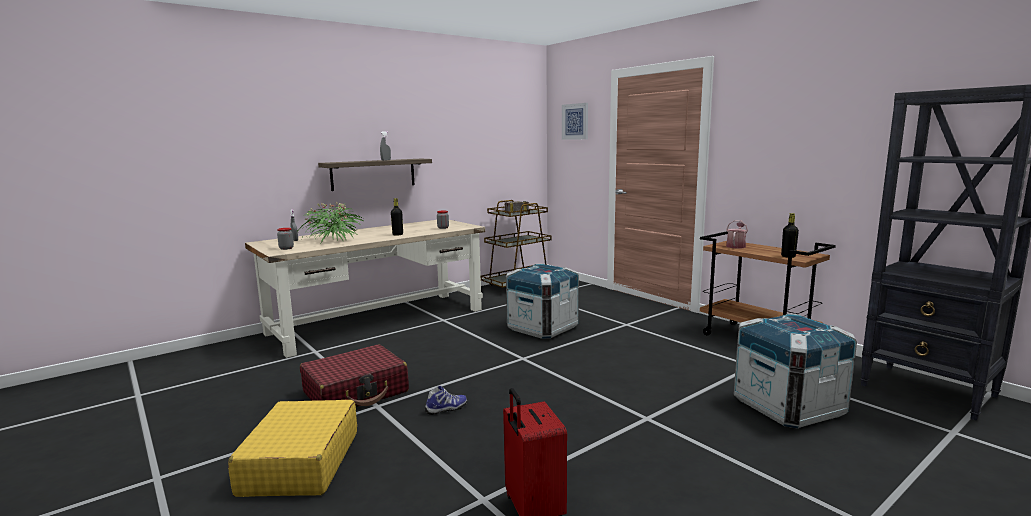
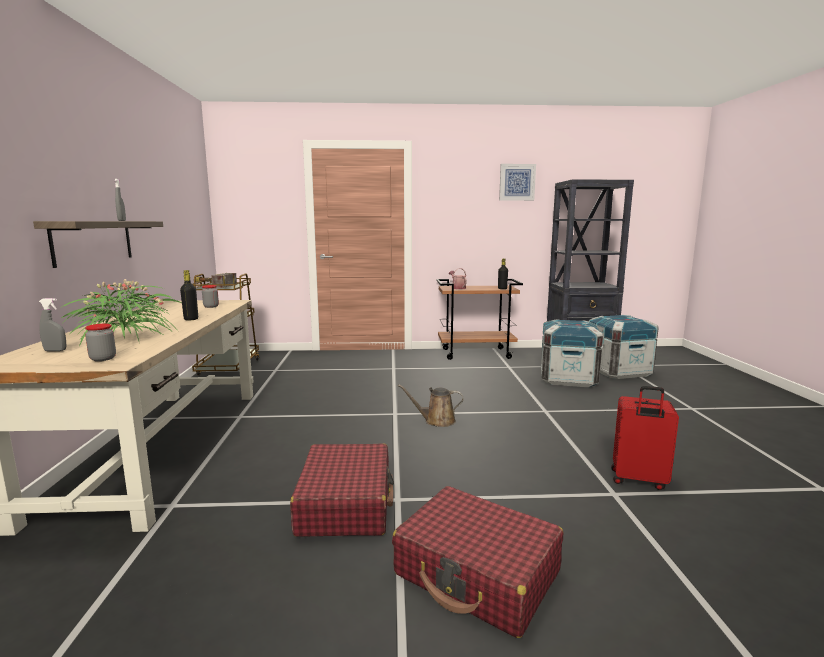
camera: 55 degrees left, 0 degrees up
(300, 463) = (477, 573): yellow suitcase -> red suitcase
(446, 409) = (449, 468): shoe -> none
(532, 377) = (436, 421): none -> brown watering can
(542, 328) = (347, 390): crate -> crate (617, 371)
(575, 121) = (256, 188): picture -> picture (517, 182)

